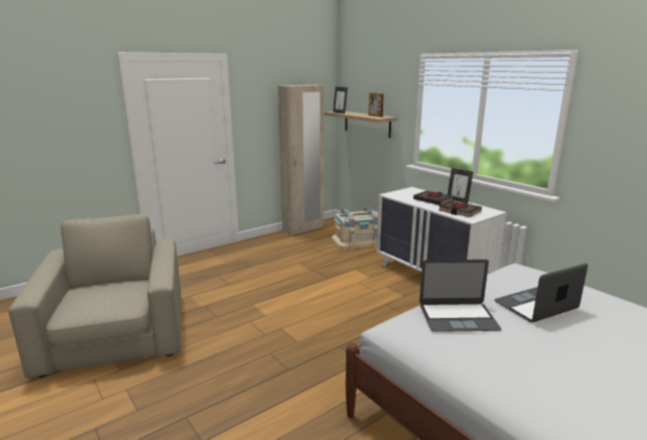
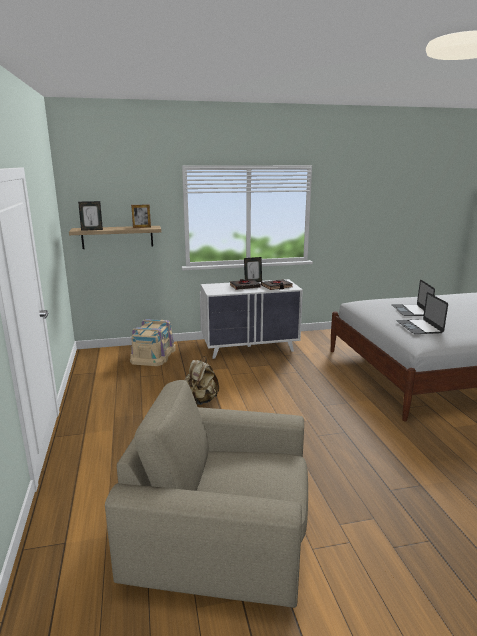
camera: 65 degrees left, 0 degrees up
(293, 281) = (200, 401): none -> beige backpack
(303, 229) = (84, 371): beige wardrobe -> none
(458, 317) = (419, 327): laptop -> laptop turned 150 degrees clockwise

